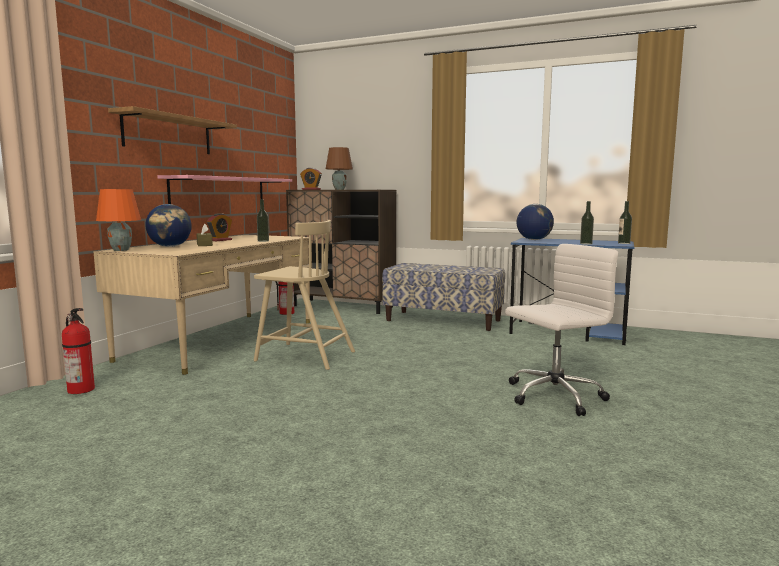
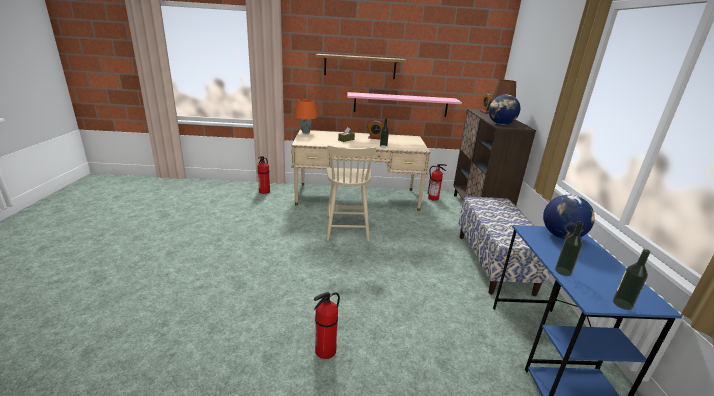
camera: 65 degrees right, 15 degrees up
(170, 247) = (329, 136): globe -> globe (501, 124)
(553, 396) = (325, 351): white office chair -> fire extinguisher

